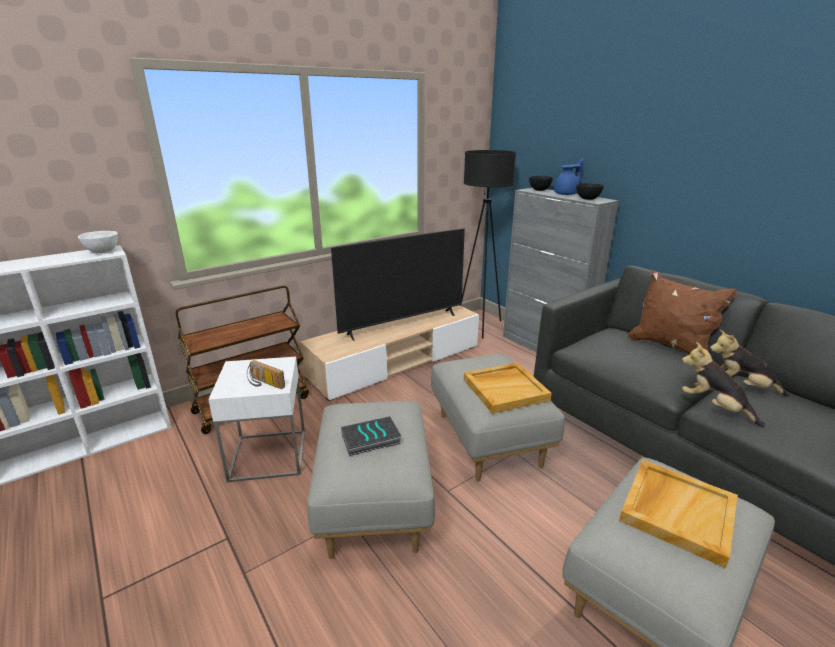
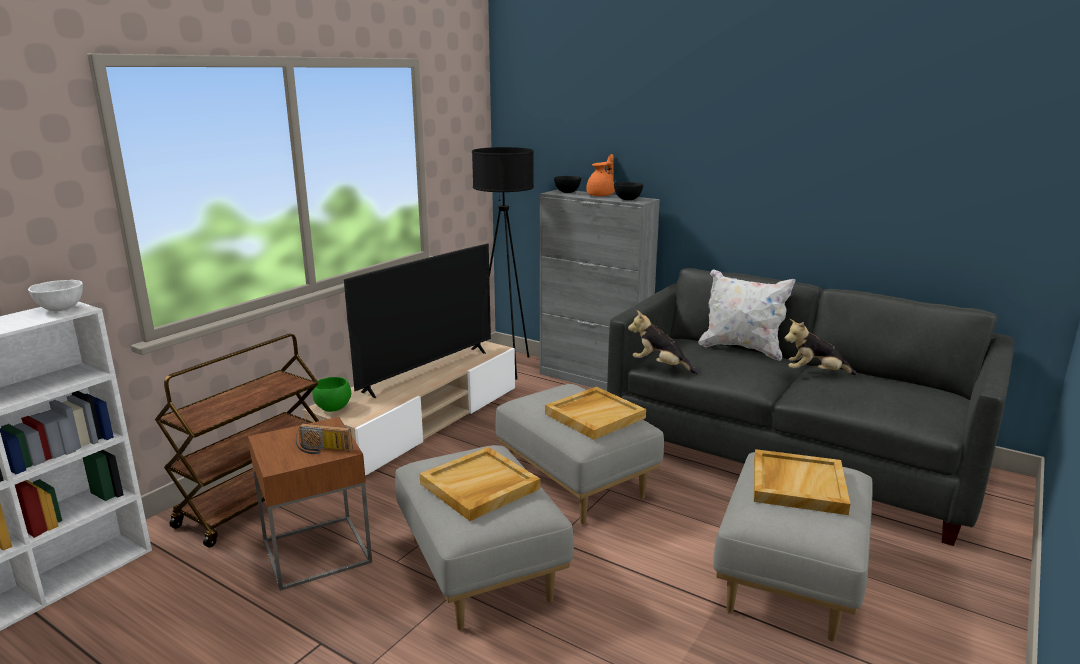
camera: 20 degrees left, 5 degrees down
(268, 455) = (316, 551): white side table -> brown side table
(319, 344) = (332, 408): none -> green bowl
(370, 440) = (479, 487): book -> beige tray
(567, 194) = (601, 195): blue teapot -> orange teapot
(670, 348) = (741, 349): brown pillow -> white pillow
(714, 407) = (800, 394): plush toy -> plush toy (660, 366)

